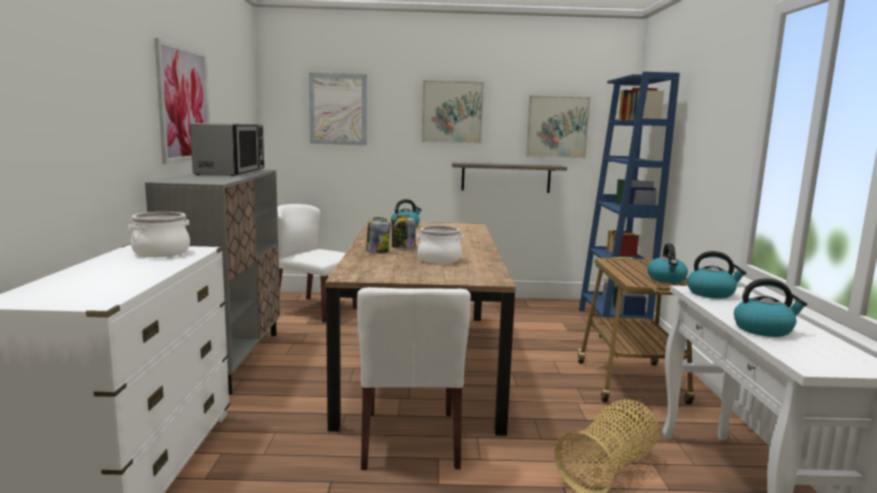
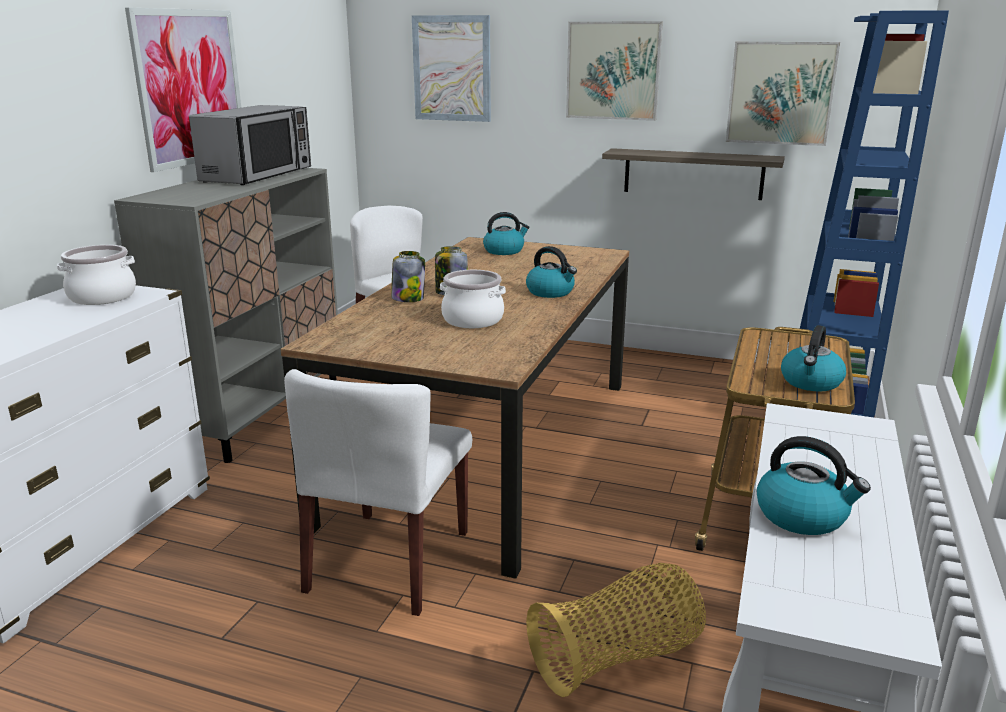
camera: 20 degrees right, 10 degrees up
(711, 293) = (814, 428): kettle -> kettle (551, 292)

